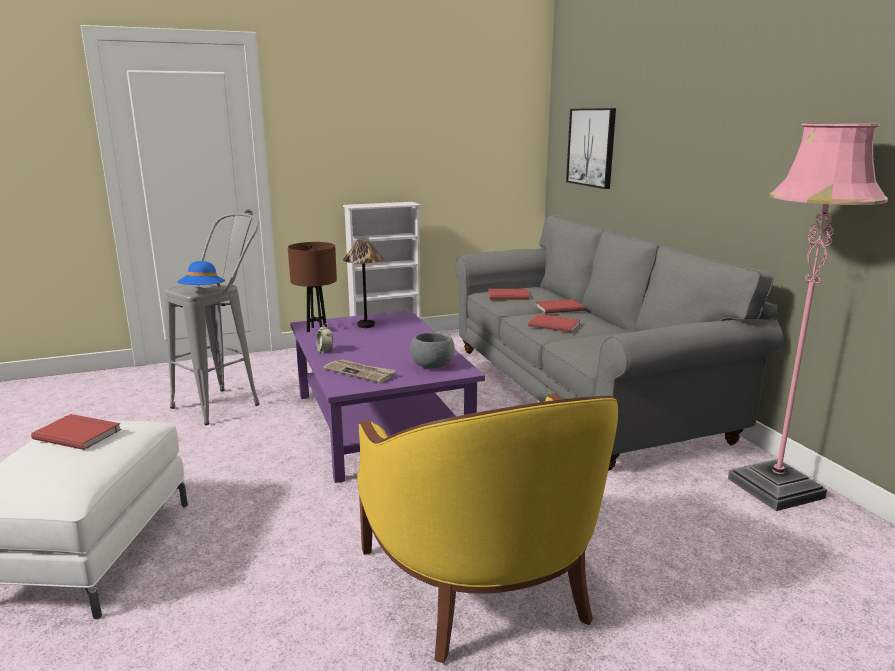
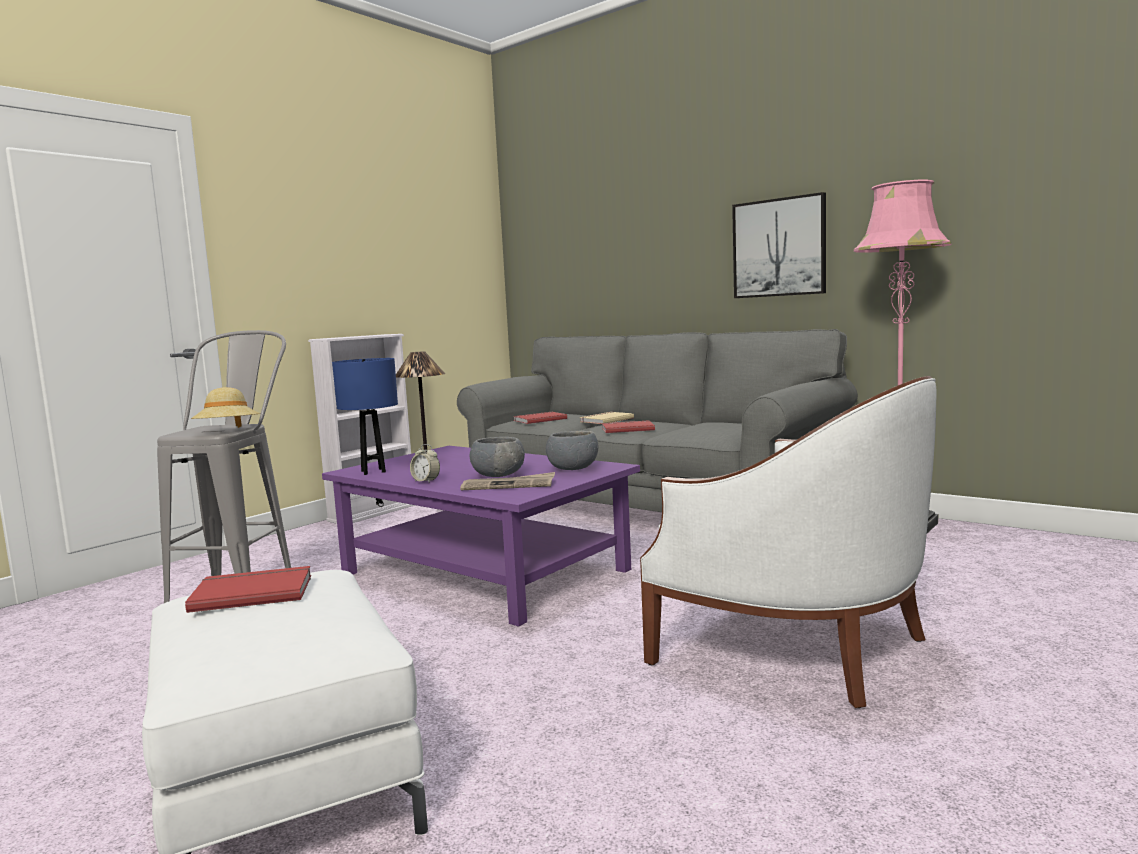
camera: 30 degrees left, 10 degrees down
(202, 292) = (228, 432): blue hat -> beige hat
(317, 330) = (373, 471): brown table lamp -> blue table lamp
(374, 358) = (498, 475): none -> grey bowl
(481, 582) = (794, 646): yellow armchair -> white armchair
(558, 308) = (605, 420): red book -> beige book
(591, 147) = (574, 263): picture -> picture (779, 248)

